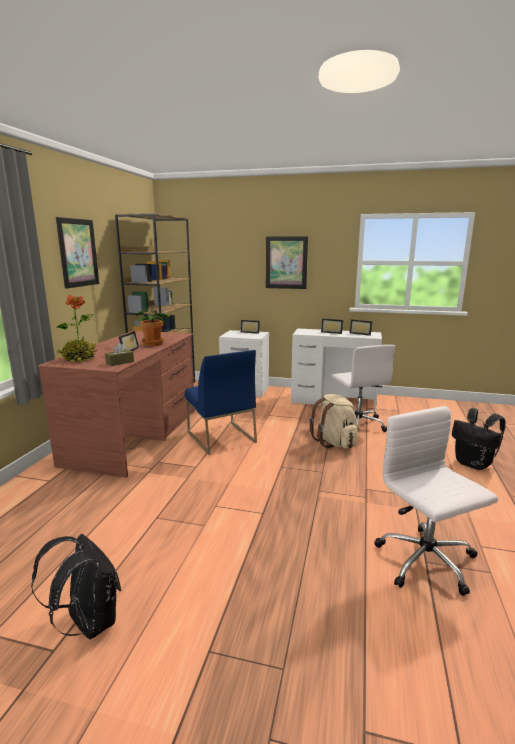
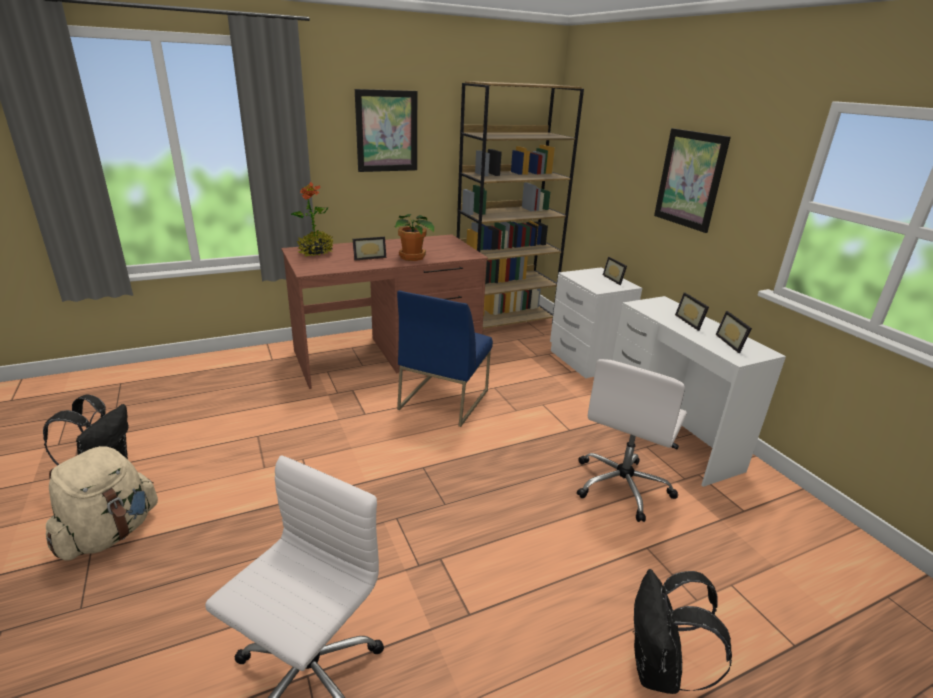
camera: 50 degrees right, 10 degrees up
(120, 362) = (325, 268): brown tissue box -> none
(335, 442) = (537, 485): beige backpack -> beige backpack (110, 533)

